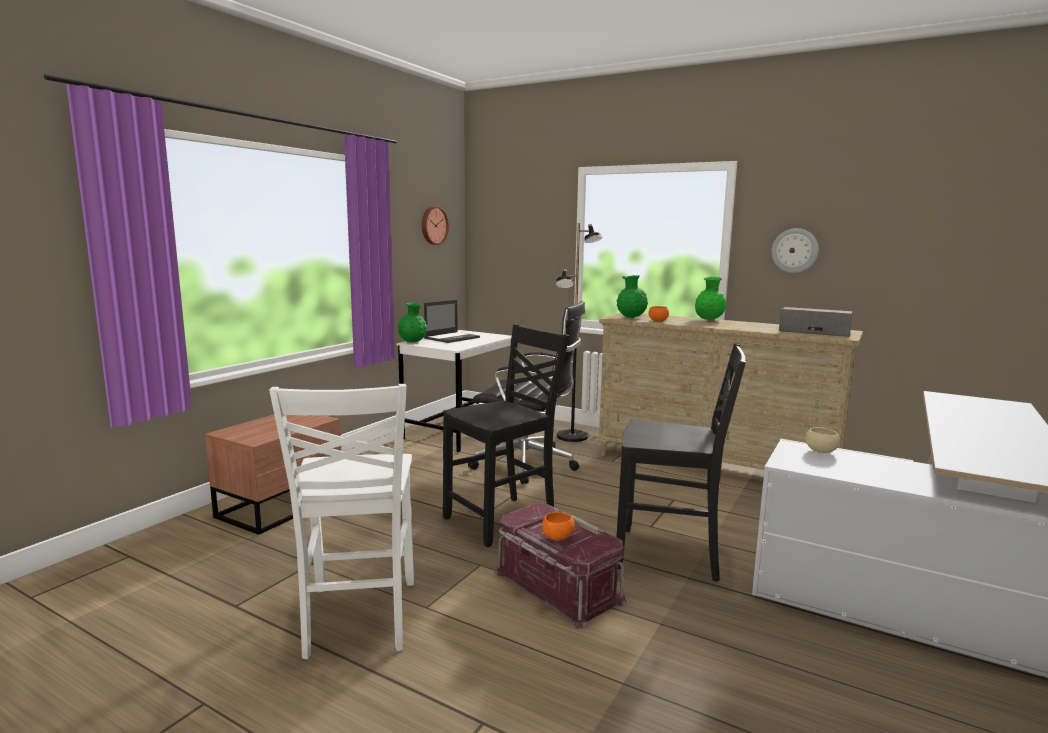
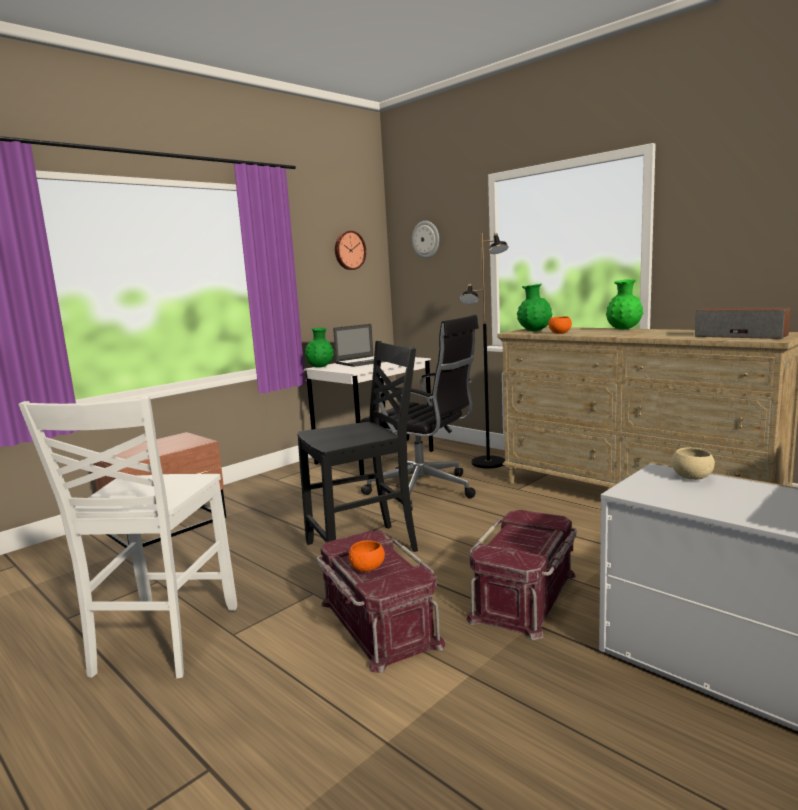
camera: 15 degrees right, 0 degrees up
(670, 556) = (525, 597): black chair -> red storage box
(794, 250) = (727, 241): wall clock -> wall clock (426, 239)

